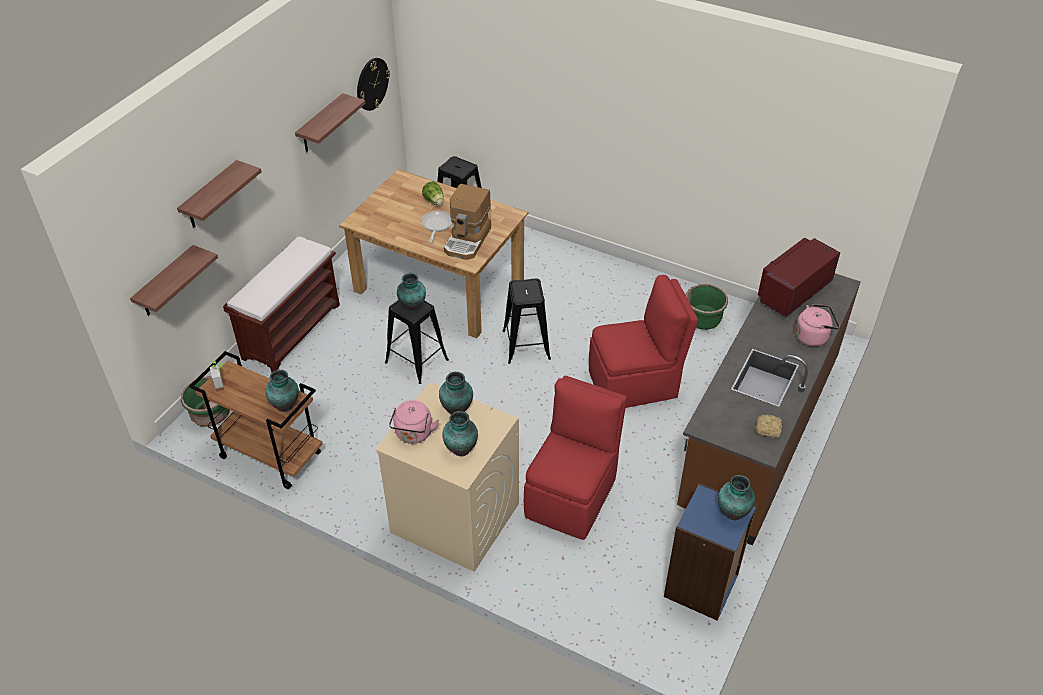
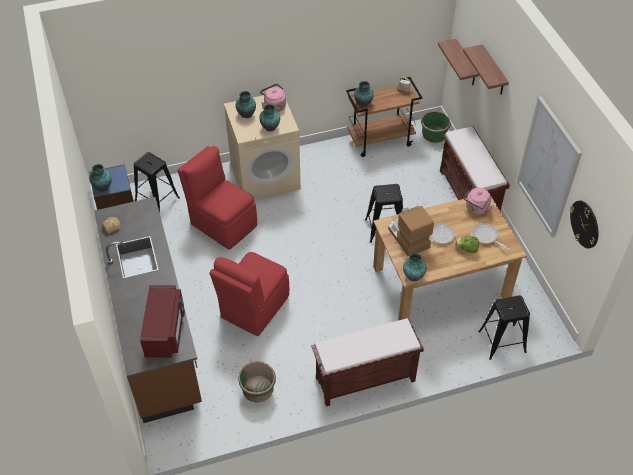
camera: 135 degrees right, 5 degrees up
(321, 124) = (548, 168): shelf -> picture
(404, 198) = (486, 237): none -> frying pan
(412, 306) = (387, 193): vase -> vase (413, 276)
(526, 345) = (341, 284): black stool -> black stool (157, 199)
(572, 496) = (222, 224): red chair -> red chair turned 150 degrees clockwise
(603, 268) = (364, 380): none -> brown bench
(813, 336) = (128, 304): pink kettle -> pink kettle (476, 209)

